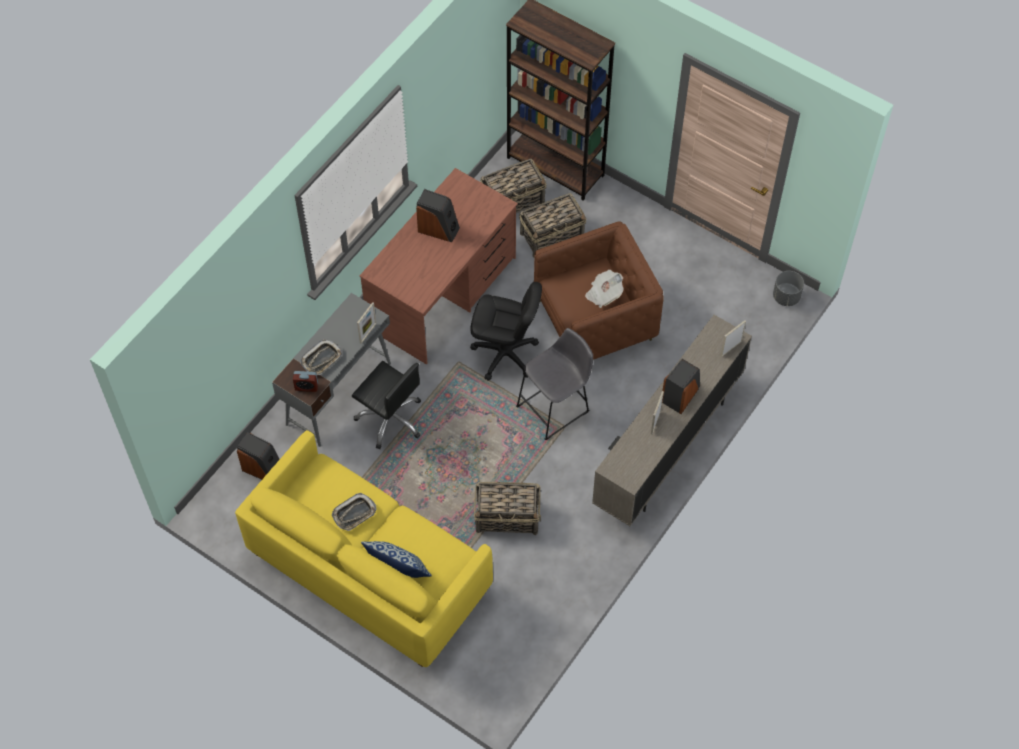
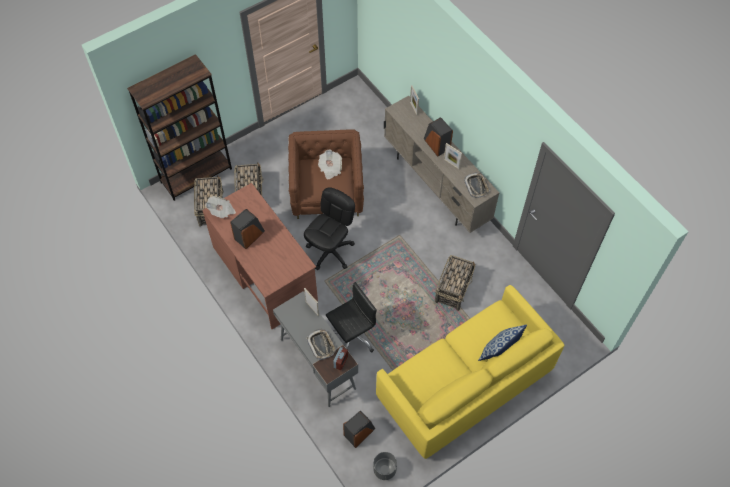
camera: 70 degrees left, 0 degrees up
(354, 514) = (445, 366): tray -> tray (476, 186)
(461, 188) = (221, 211): none -> newspaper
(556, 407) = (383, 235): grey stool -> none
(786, 296) = (355, 90): grey planter -> grey planter (384, 469)

